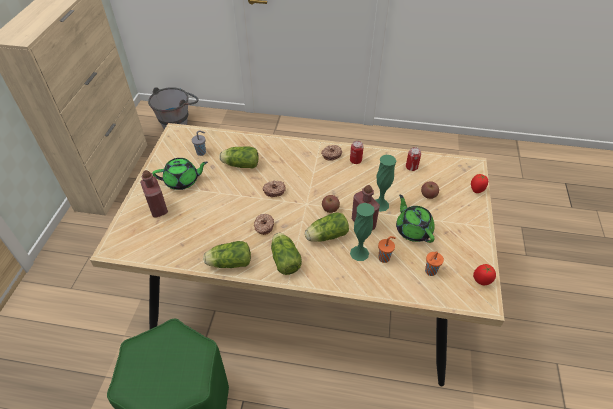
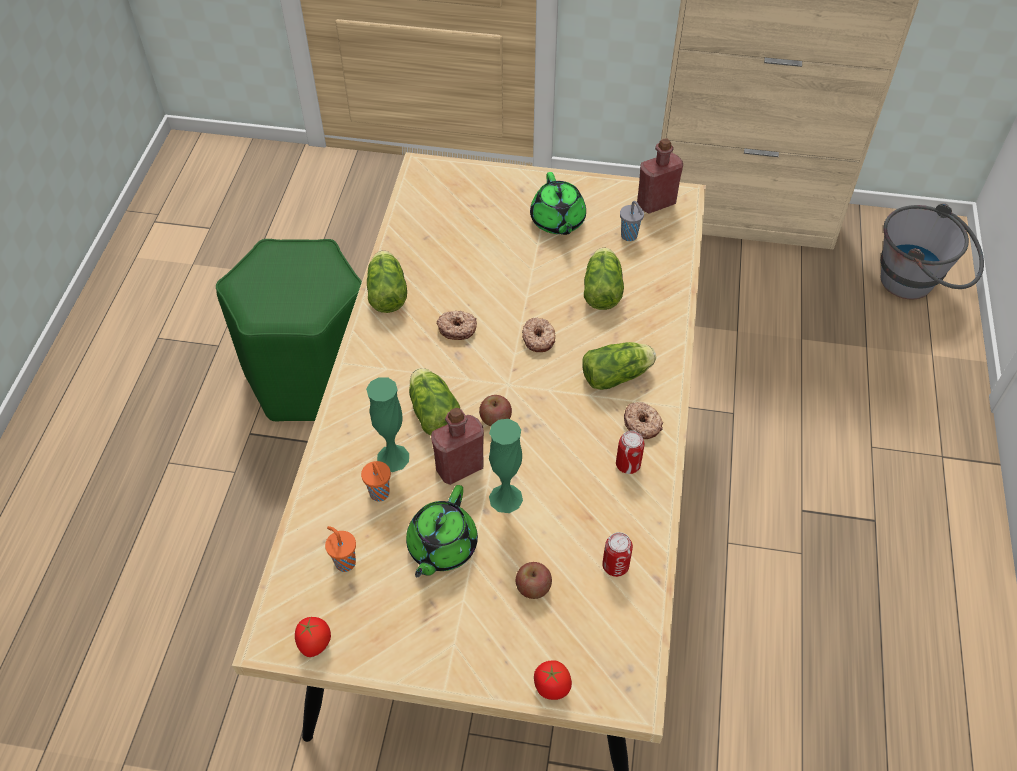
camera: 90 degrees right, 5 degrees up
(158, 208) = (497, 202): red bottle -> red bottle (656, 203)
(284, 259) = (389, 357): lettuce -> lettuce (618, 375)
(413, 230) = (441, 547): green teapot -> green teapot turned 135 degrees clockwise

